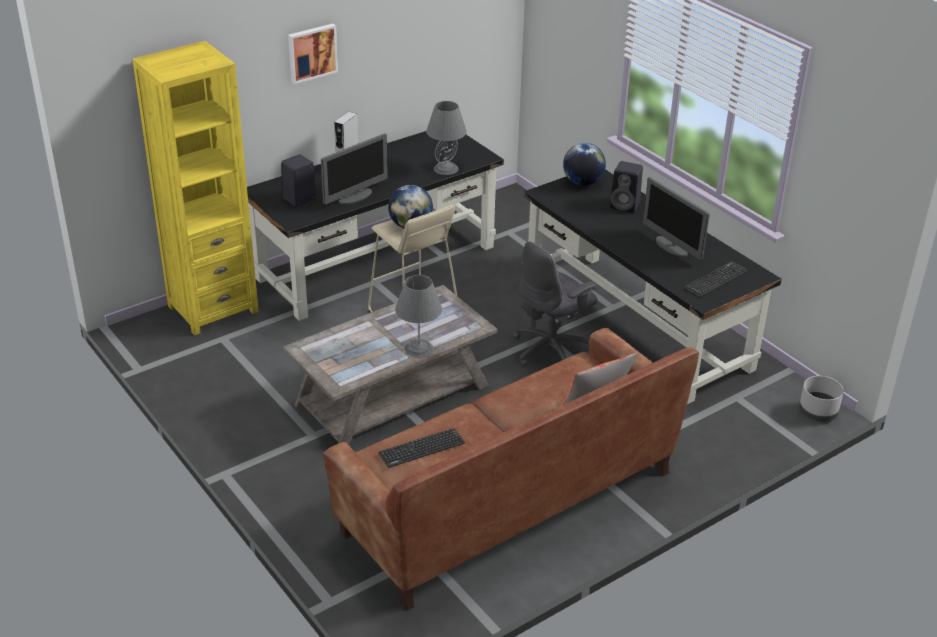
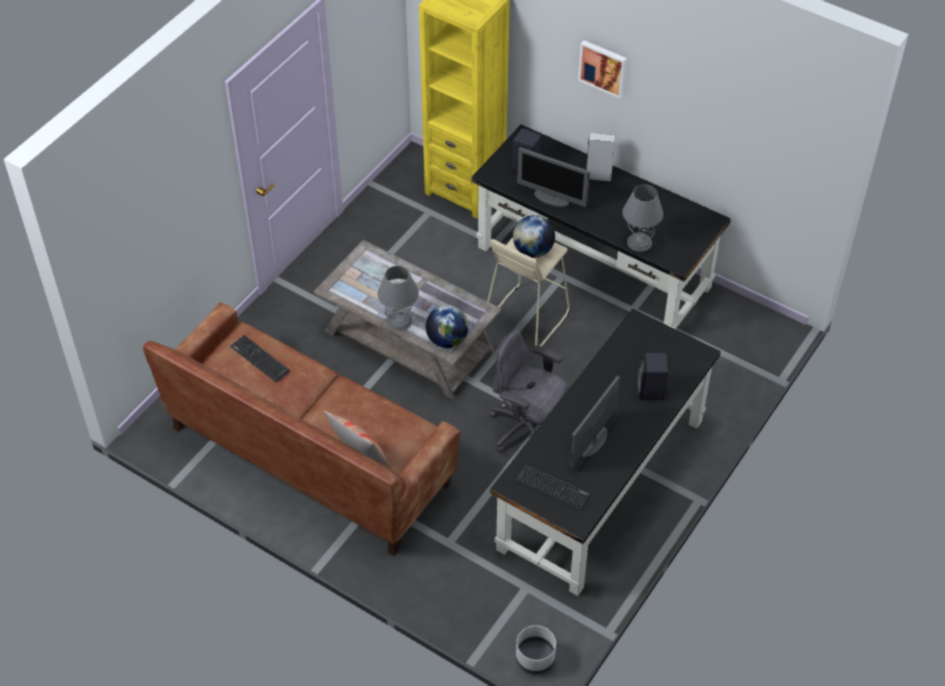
camera: 70 degrees right, 15 degrees up
(582, 182) = (676, 348): globe -> globe (447, 340)

